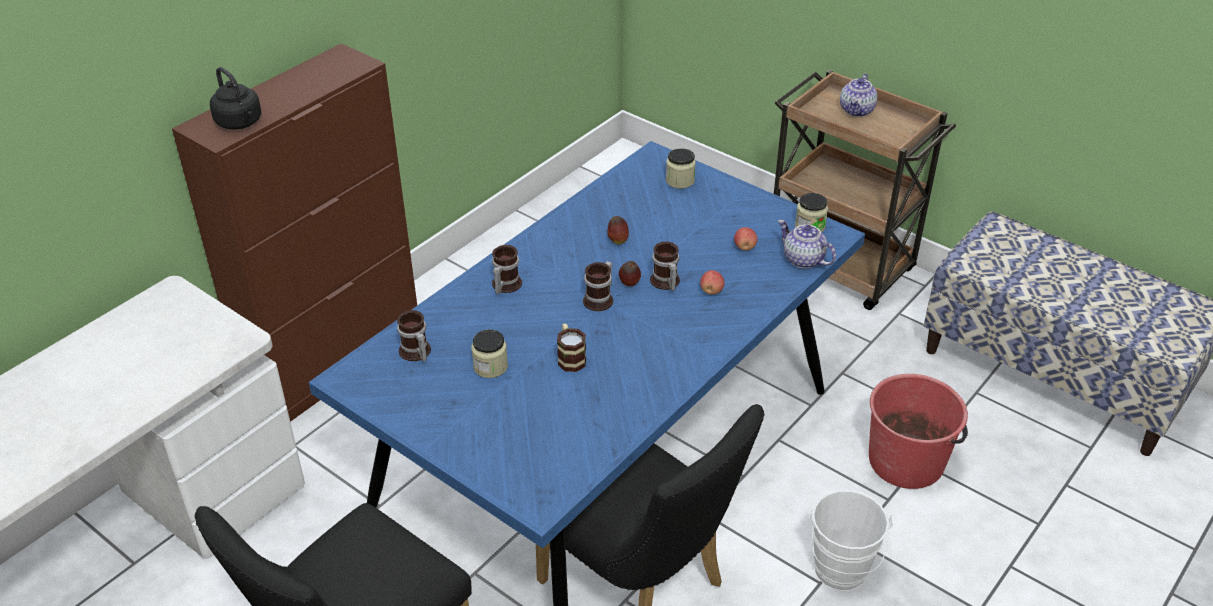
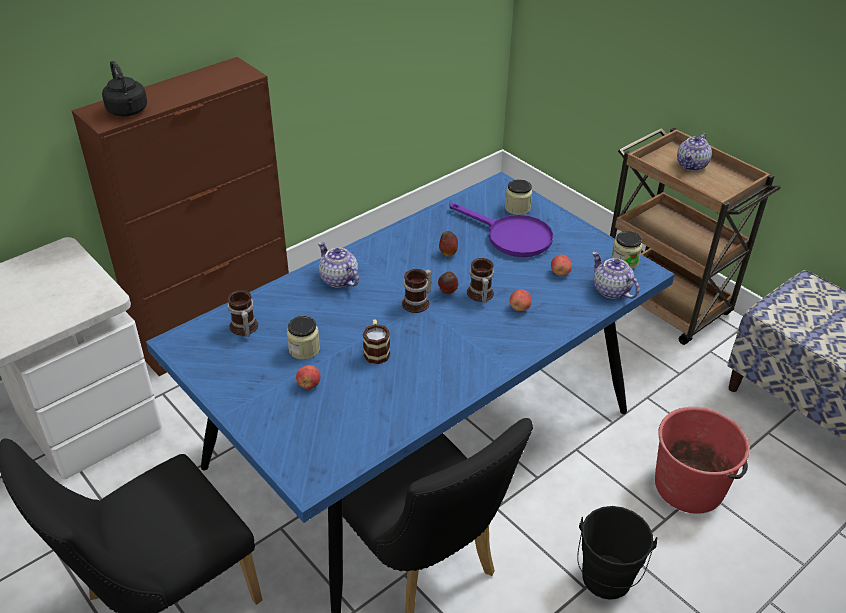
camera: 10 degrees right, 0 degrees up
(504, 285) = (338, 279): mug -> teapot
(507, 404) = (309, 385): none -> apple
(681, 213) = (511, 236): none -> purple frying pan
(840, 574) = (605, 583): white bucket -> black bucket

